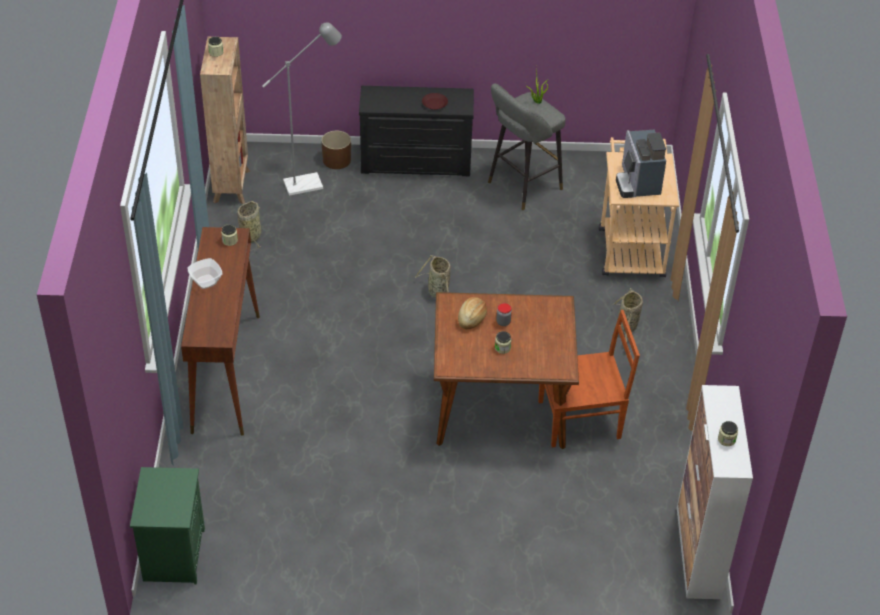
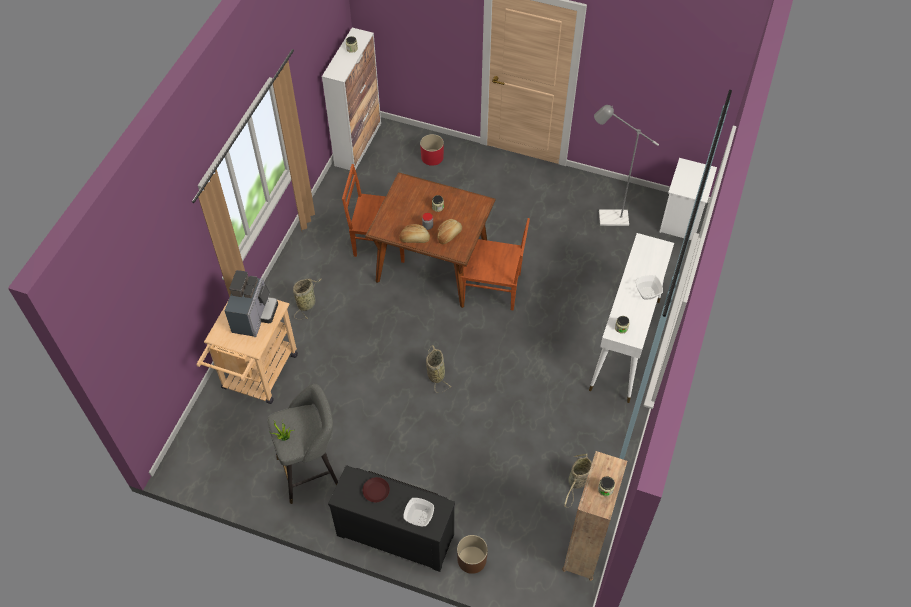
camera: 160 degrees left, 10 degrees up
(173, 554) = (681, 221): green nightstand -> white nightstand
(226, 372) = (625, 345): brown console table -> white console table
(310, 183) = (506, 534): grey floor lamp -> grey floor lamp (607, 218)
(386, 95) = (419, 517): none -> bowl
(411, 397) = (493, 288): none -> brown chair
(511, 304) = (414, 239): none -> bread
(578, 561) = (432, 157): none -> red planter

